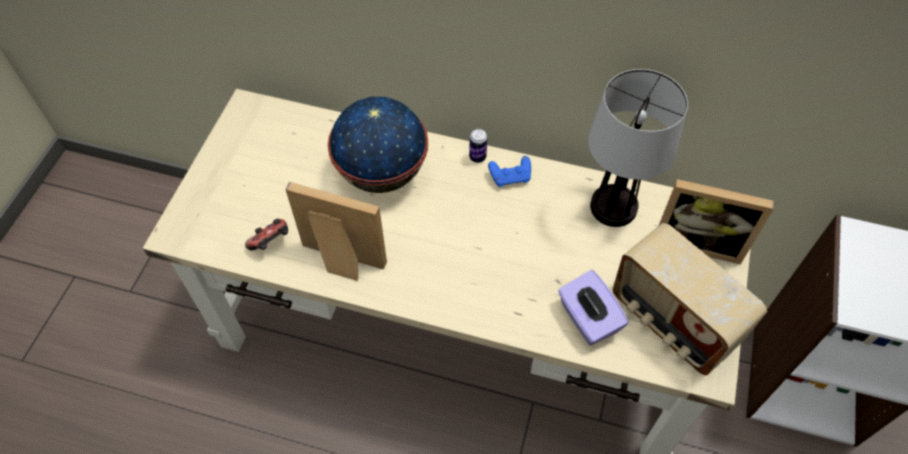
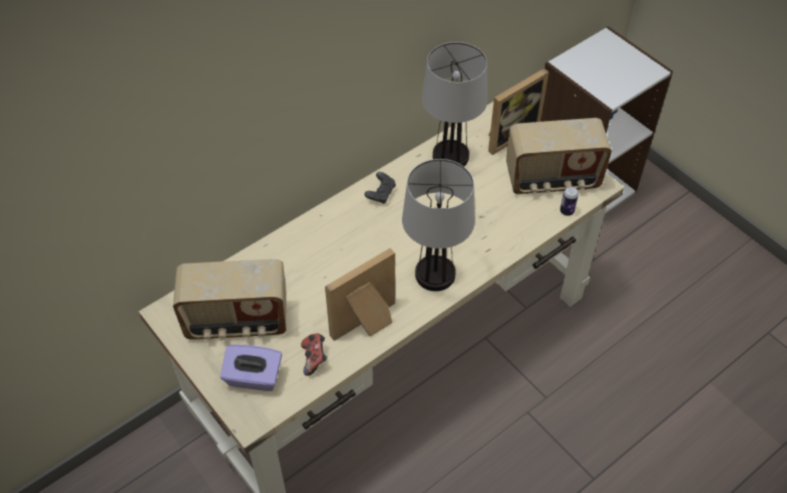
camera: 55 degrees left, 5 degrees down
(272, 160) = (237, 322): none -> radio
(382, 174) = (312, 261): globe -> none
(447, 283) = (435, 274): none -> table lamp
(477, 157) = (348, 201): can -> can (567, 211)
(510, 177) = (381, 193): blue game controller -> black game controller
(587, 319) = (519, 218): purple tissue box -> purple tissue box (253, 378)

